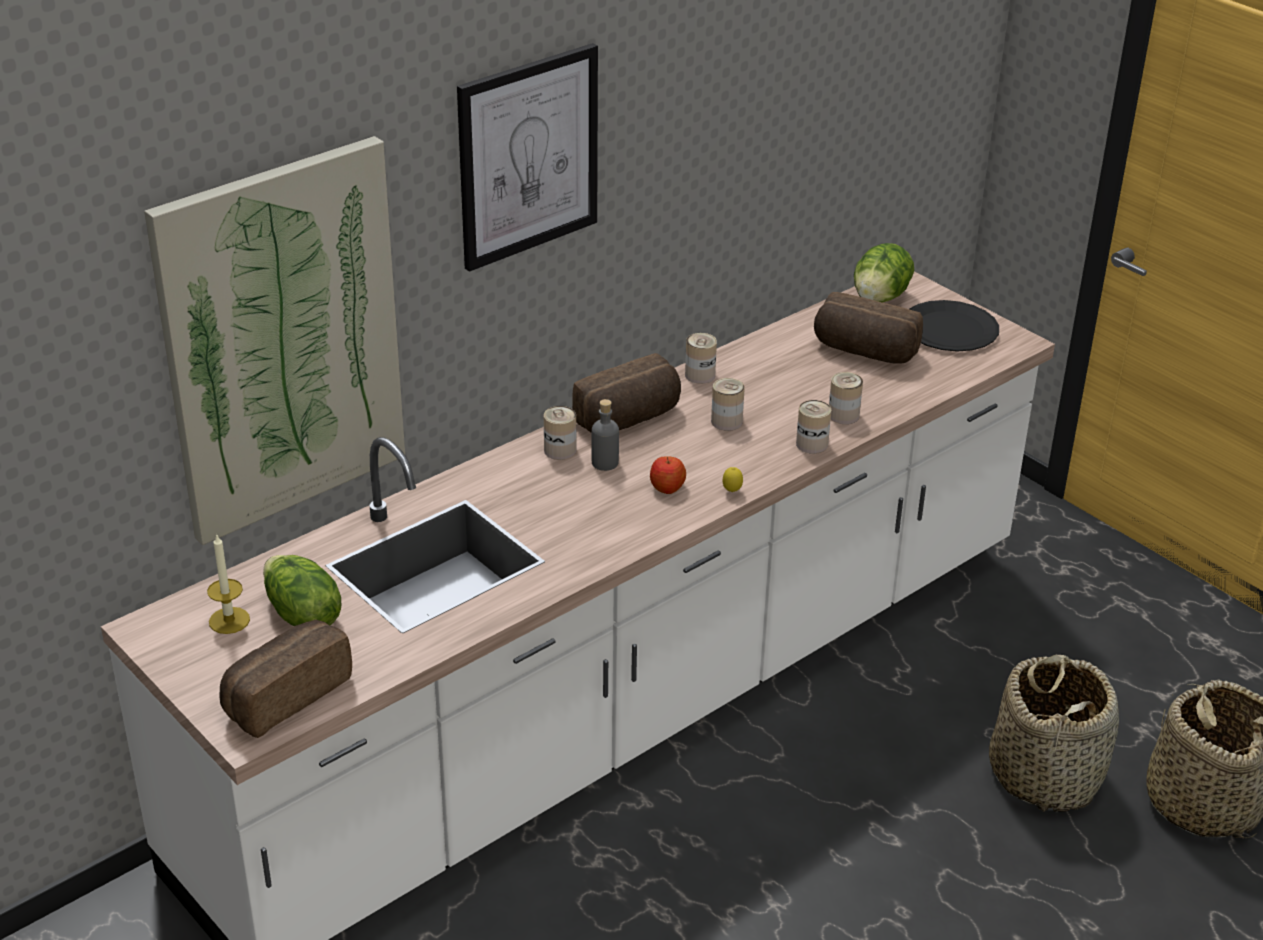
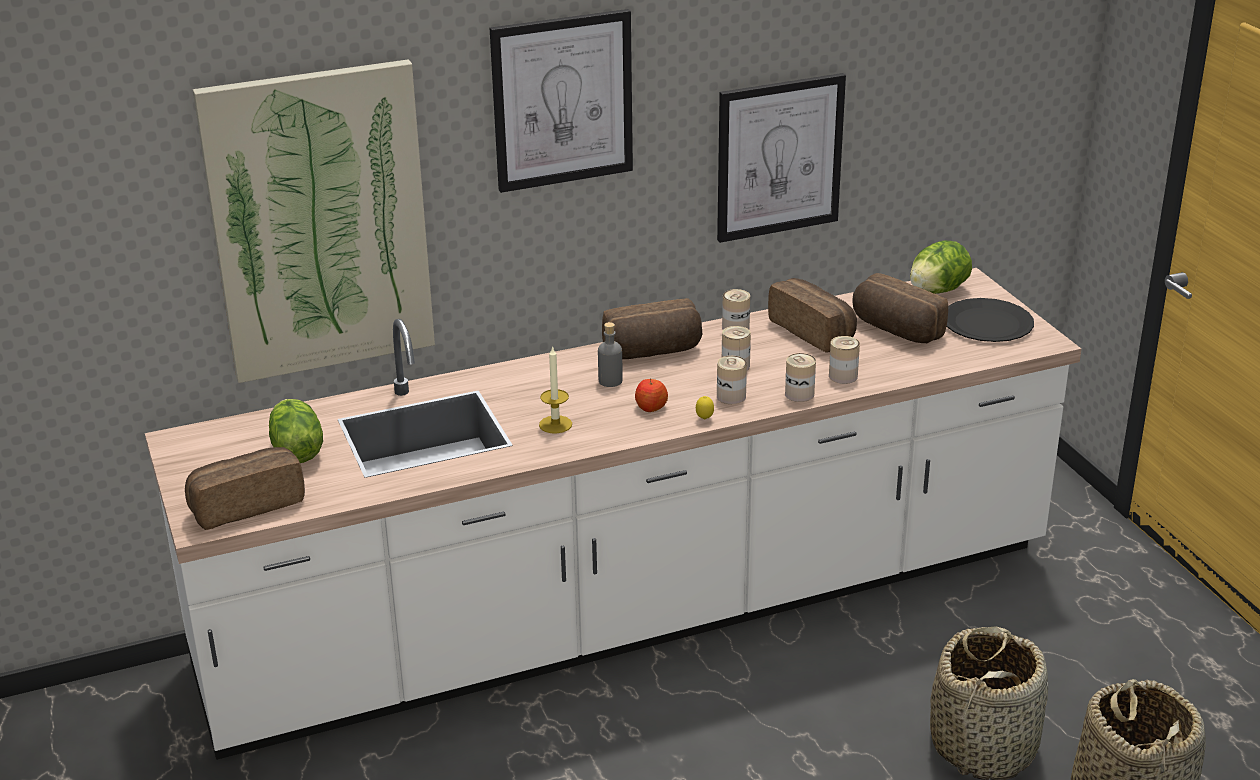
camera: 20 degrees right, 5 degrees down
(229, 620) = (240, 445): candle -> candle (555, 424)
(560, 450) = (579, 366): can -> can (731, 396)
(730, 182) = (779, 157): none -> picture
(784, 366) = (814, 331): none -> bread

